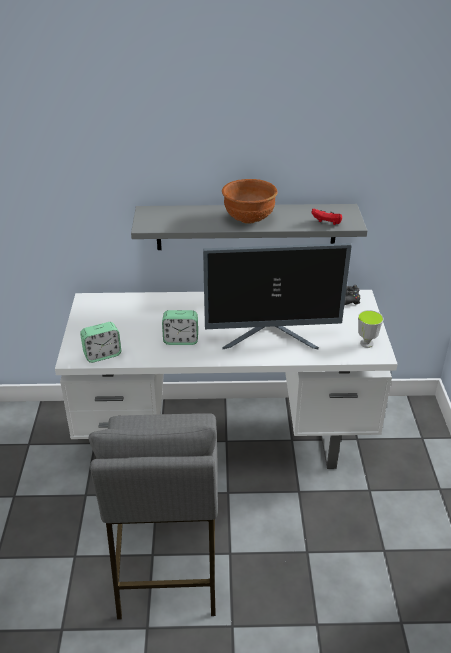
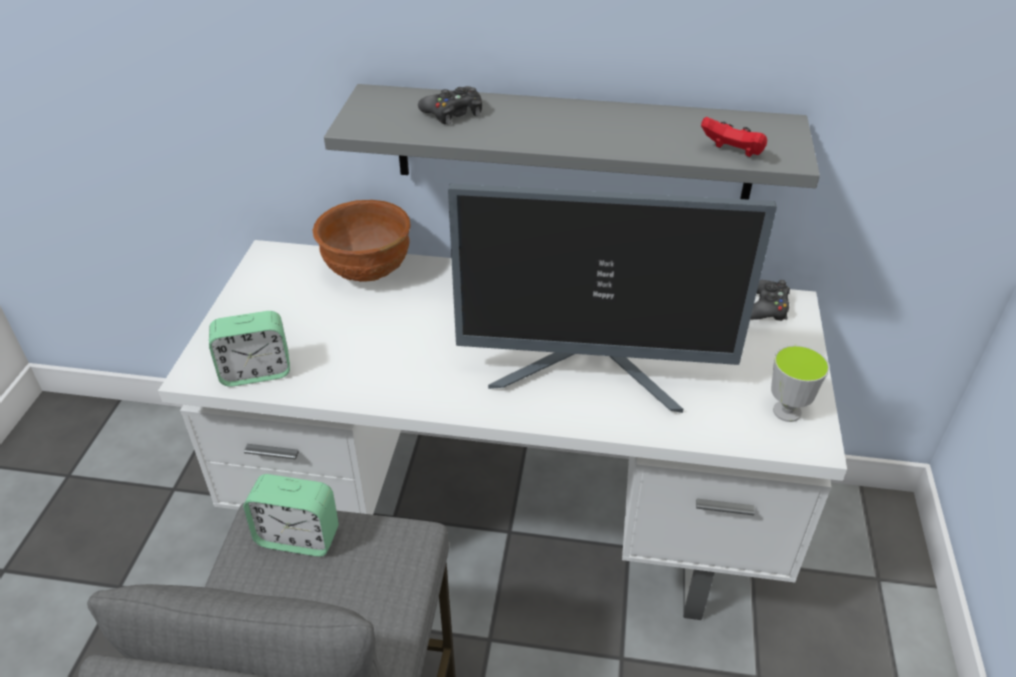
camera: 10 degrees right, 5 degrees up
(181, 340) = (413, 358): alarm clock -> alarm clock (298, 537)
(190, 216) = (453, 113): none -> black game controller
(248, 219) = (569, 129): brown bowl -> brown bowl (368, 270)

